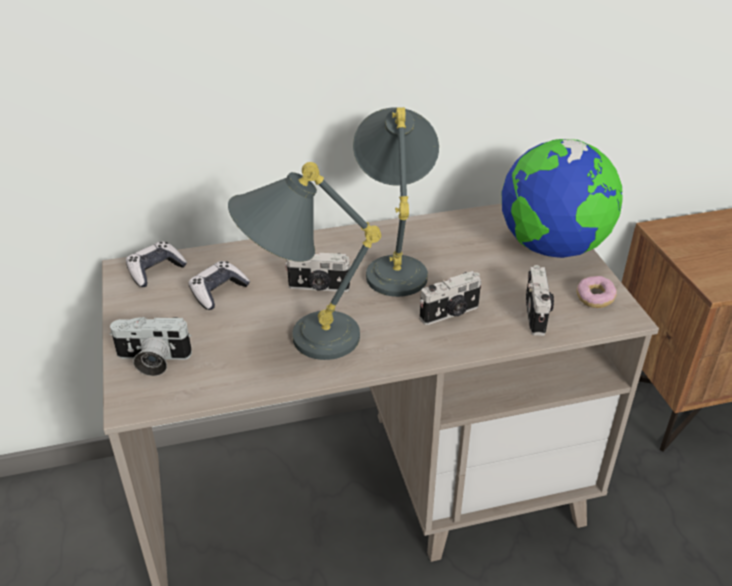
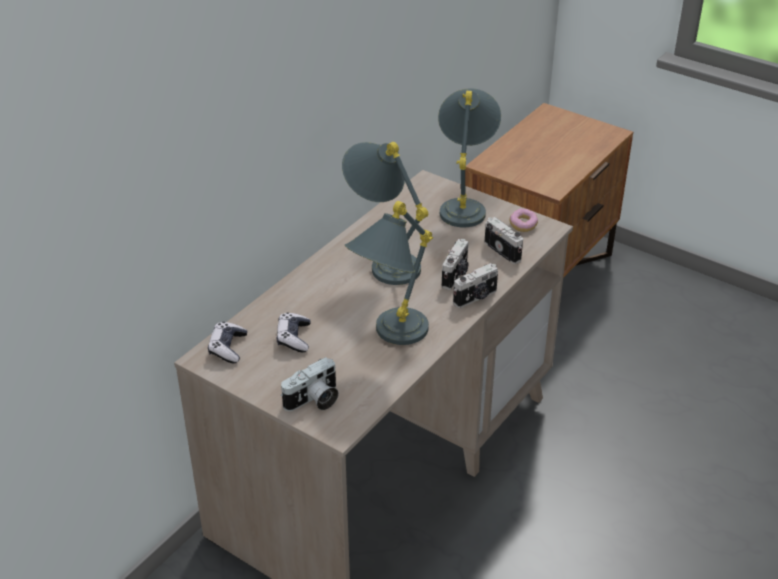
camera: 40 degrees left, 0 degrees up
(319, 287) = (356, 301): camera -> camera (476, 298)
(552, 248) = (464, 204): globe -> grey table lamp

